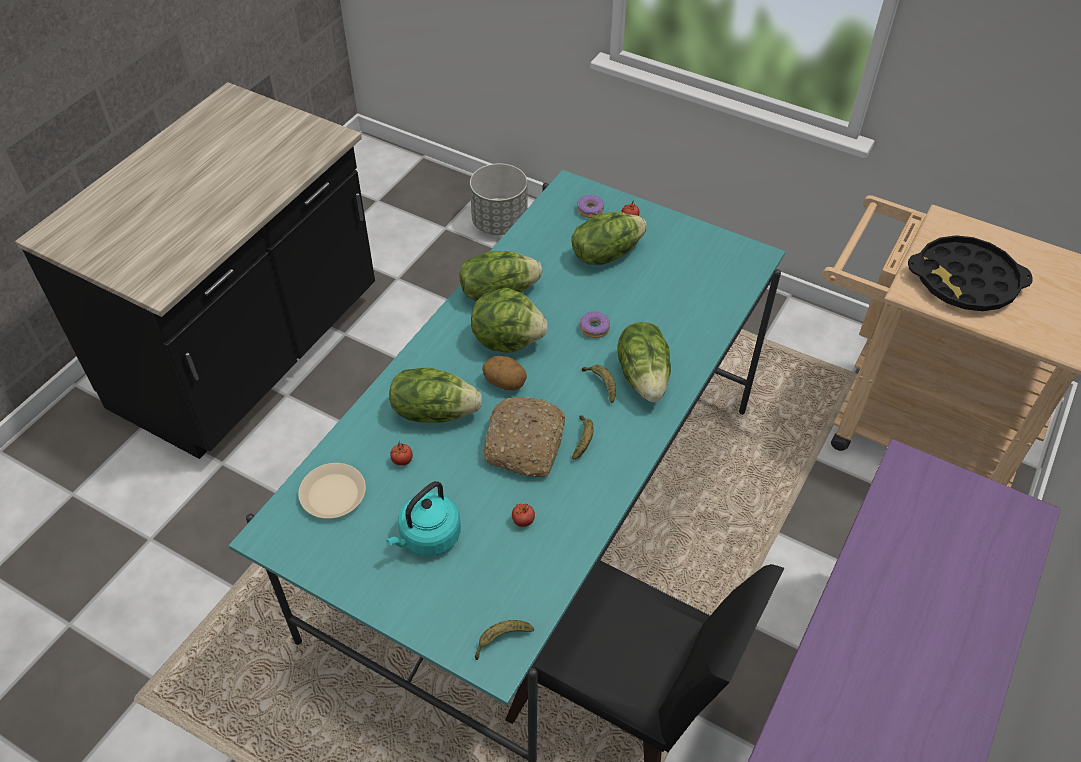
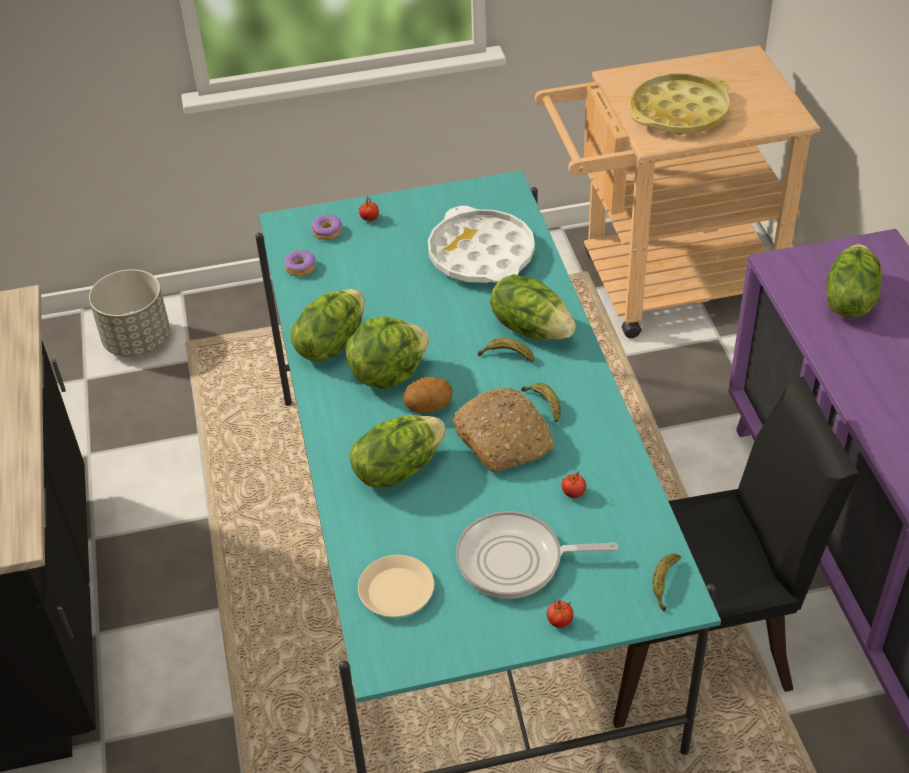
camera: 40 degrees left, 5 degrees down
(402, 461) = (420, 523): tomato -> tomato (559, 621)
(428, 537) = (516, 561): turquoise kettle -> frying pan
(594, 328) = (448, 319): donut -> donut (300, 267)
(606, 253) = (384, 257): lettuce -> lettuce (848, 300)
(674, 297) = (481, 255): none -> white tray
(965, 281) = (679, 112): black tray -> yellow tray

